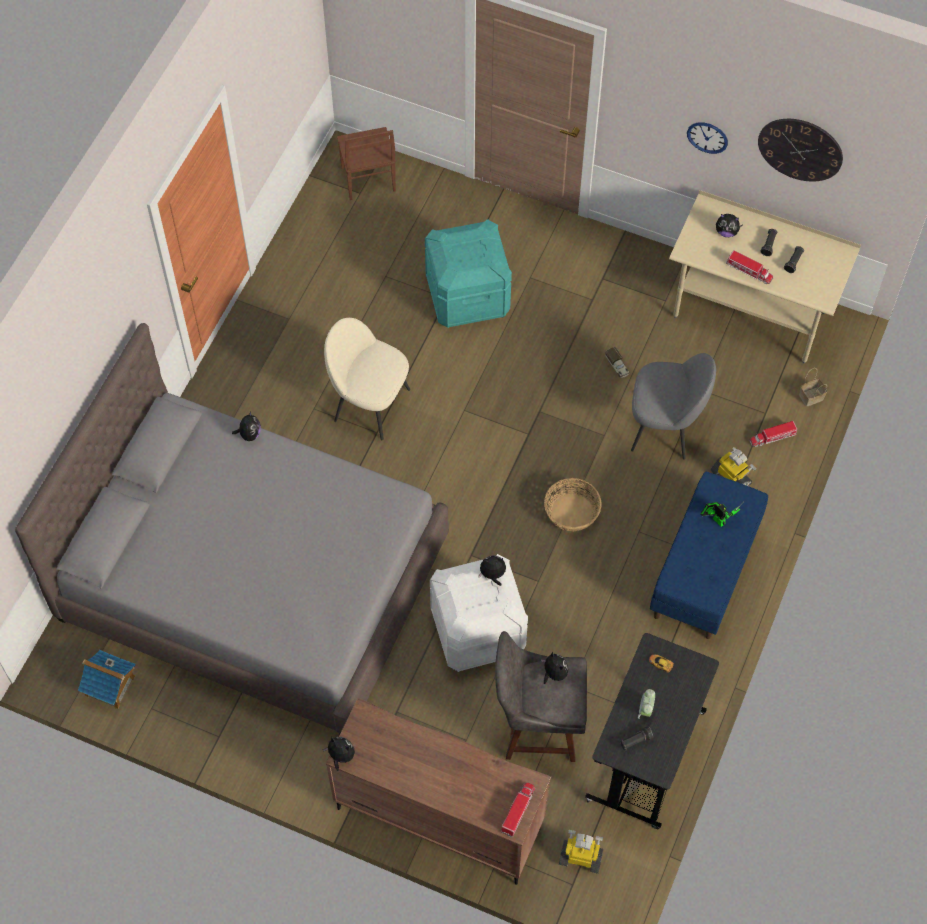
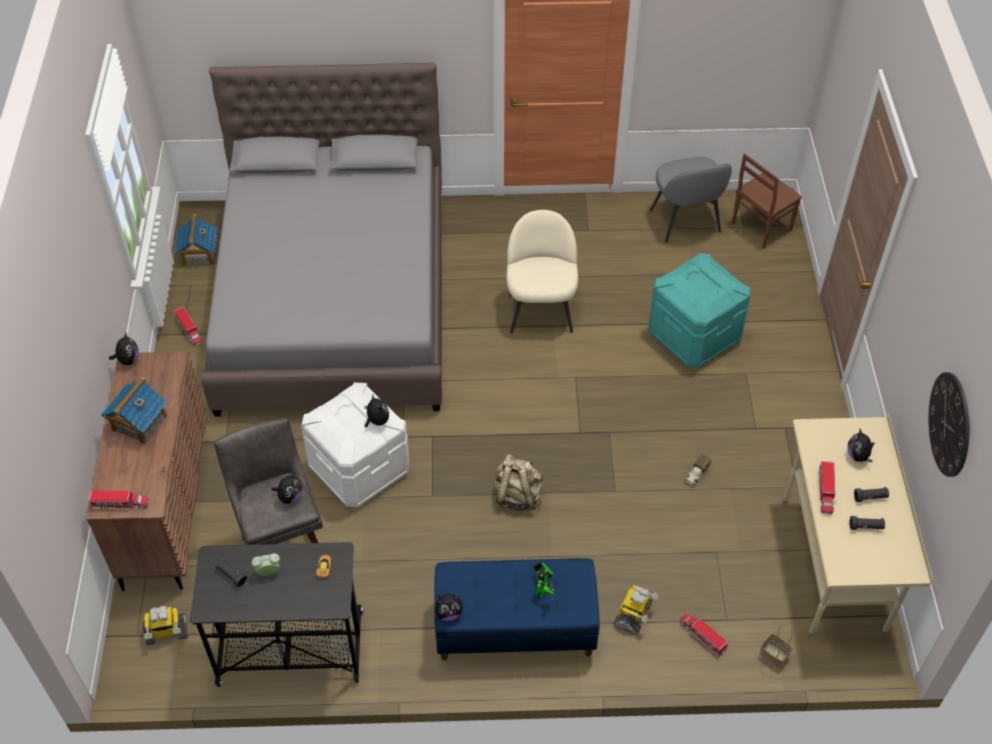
camera: 65 degrees right, 10 degrees down
(217, 728) = (189, 330): none -> toy truck
(249, 434) = (418, 205): plush toy -> plush toy (448, 613)
(428, 767) = (139, 423): none -> toy house
(571, 513) = (517, 495): basket -> beige backpack
(581, 857) = (166, 632): toy robot -> toy robot turned 90 degrees clockwise
(665, 427) = (654, 537): grey chair -> grey chair (685, 222)
(707, 137) = (915, 357): wall clock -> none

